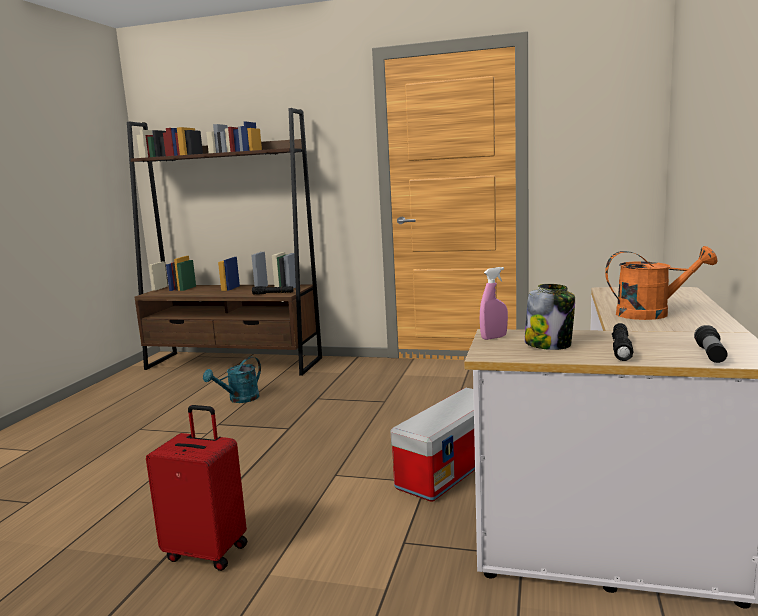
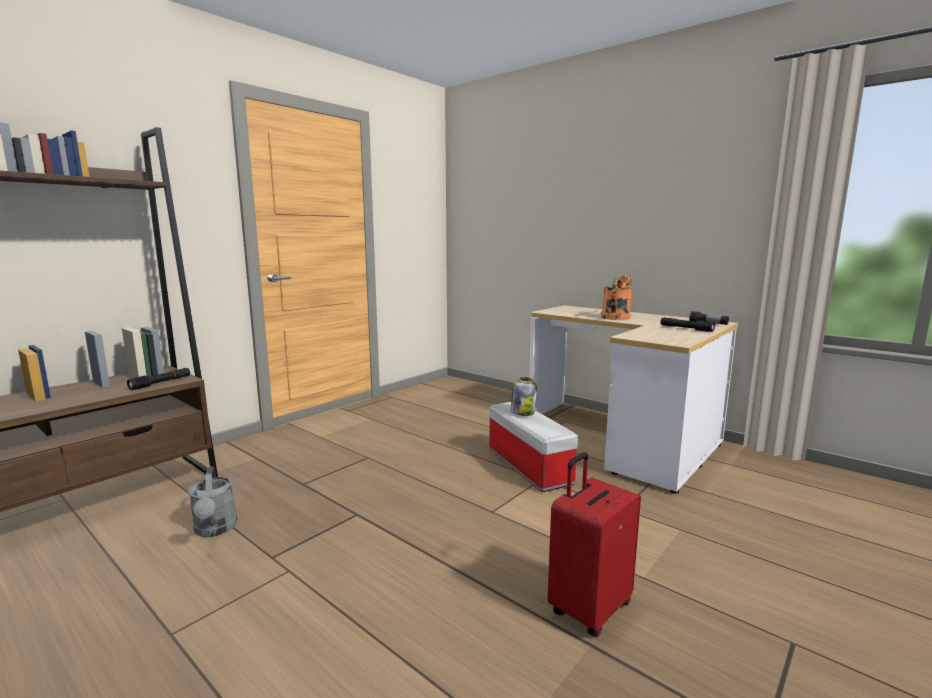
camera: 65 degrees left, 0 degrees up
(239, 399) = (215, 530): turquoise watering can -> grey watering can
(494, 337) = (639, 337): pink spray bottle -> none
(549, 344) = (667, 334): jar -> jar (522, 412)

